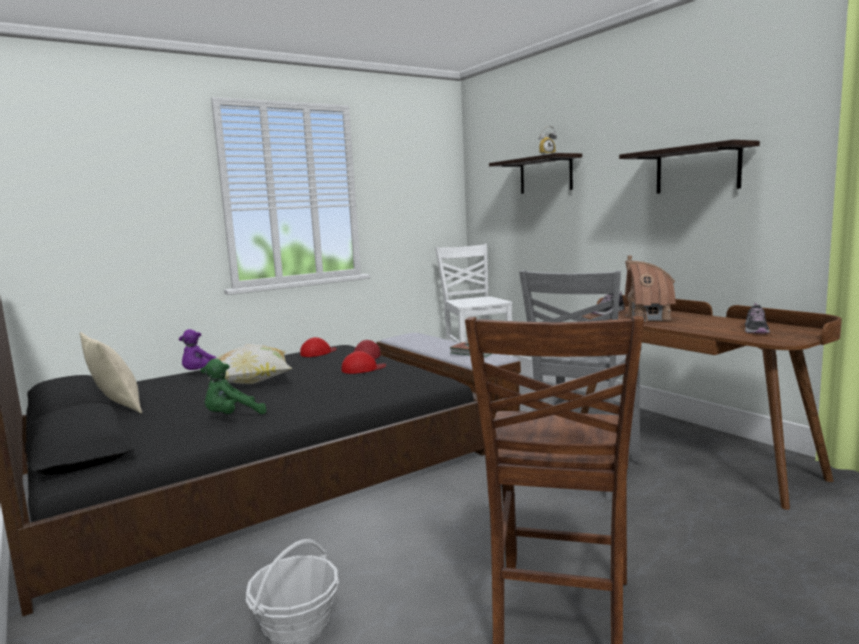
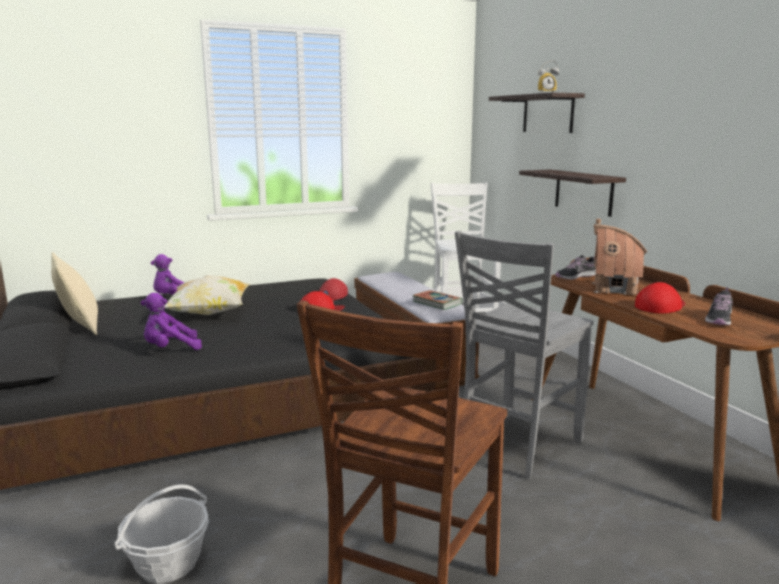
camera: 10 degrees right, 5 degrees up
(232, 417) = (170, 349): green plush toy -> purple plush toy
(318, 353) = (291, 285): red cap -> red cap (660, 306)
(697, 169) = (698, 124): shelf -> shelf (583, 192)

